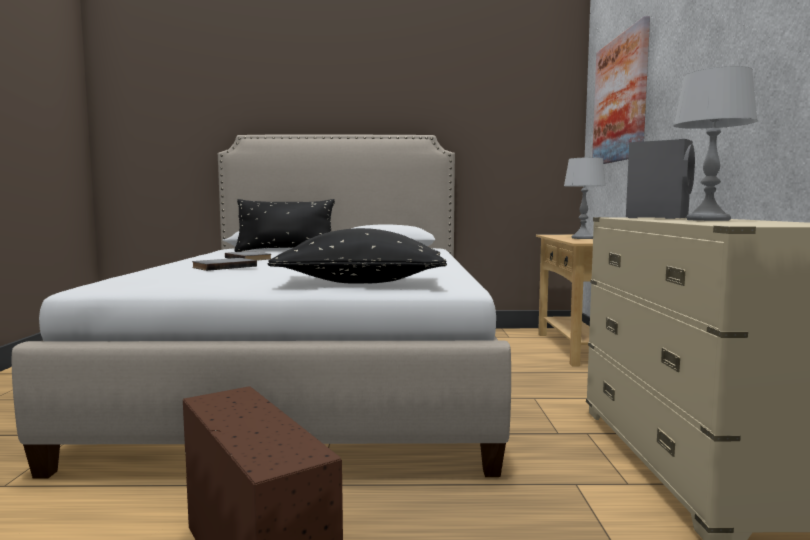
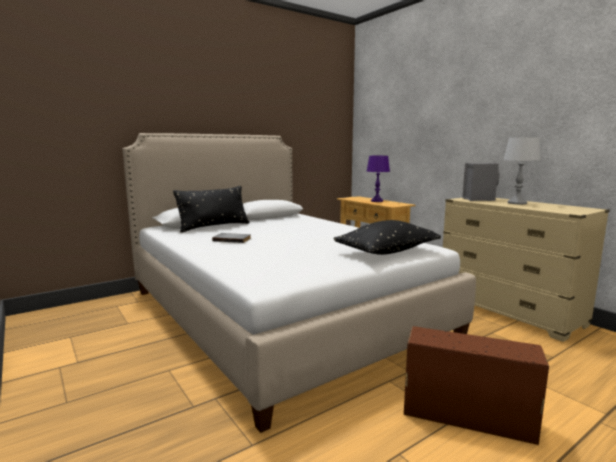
camera: 35 degrees left, 5 degrees up
(223, 267) = (270, 252): grey book -> none
(582, 238) = (377, 201): grey table lamp -> purple table lamp
(620, 99) = (394, 122): picture -> none

